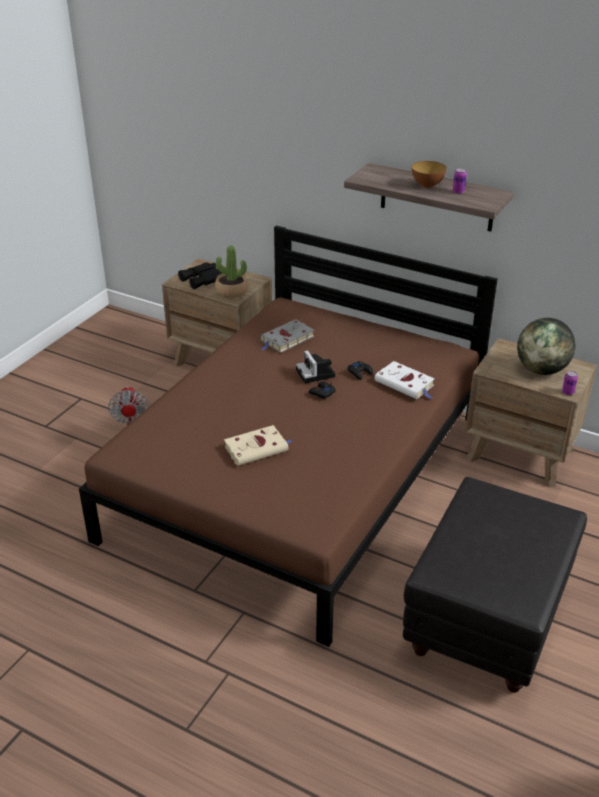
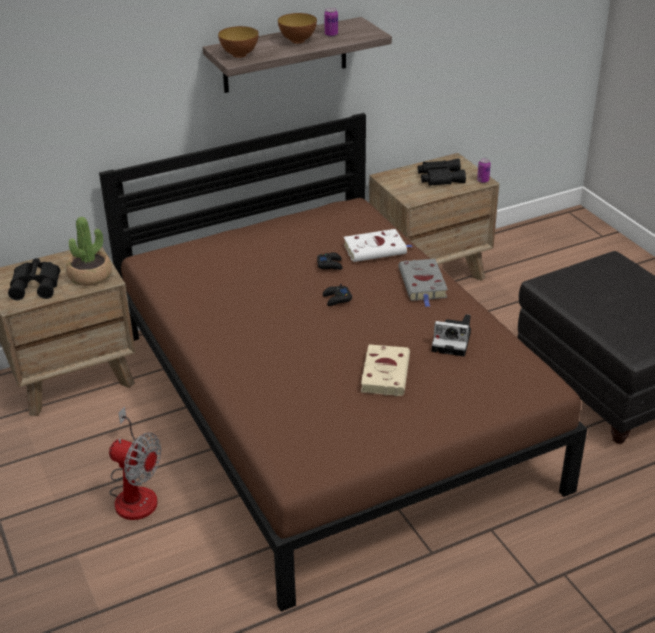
camera: 55 degrees left, 0 degrees up
(286, 339) = (217, 283): grey book -> grey book (423, 284)
(316, 374) = (302, 289): camera -> camera (453, 341)
(372, 177) = (239, 55): none -> bowl
(541, 370) = (439, 177): globe -> black binoculars

